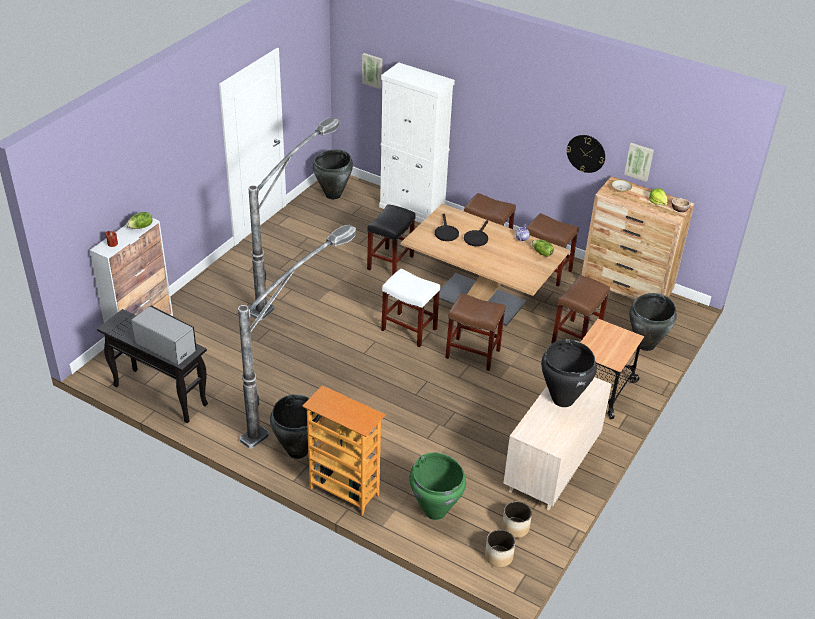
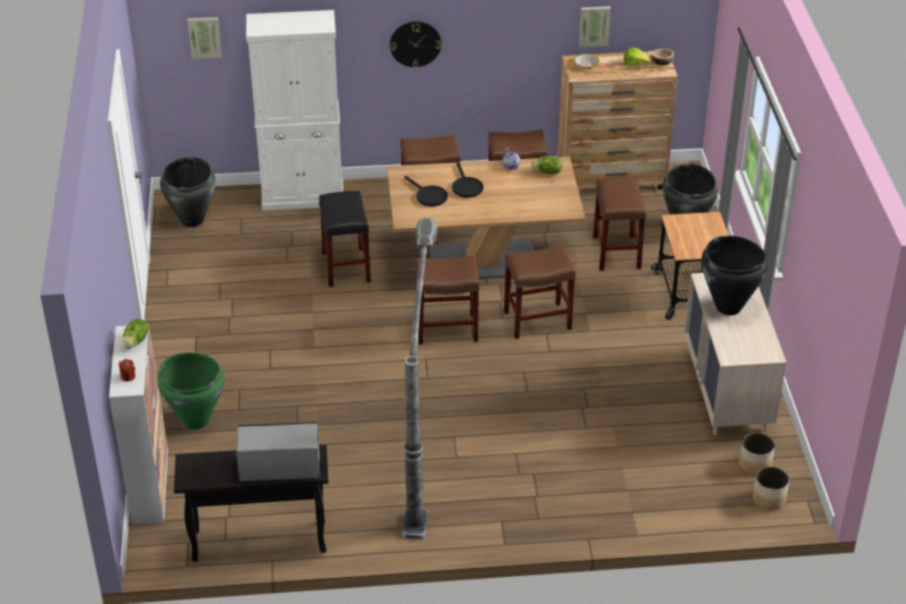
camera: 35 degrees left, 0 degrees up
(297, 282) = (267, 339): floor lamp -> none
(297, 451) = (475, 513): black vase -> none
(343, 492) = (566, 525): bookcase -> none
(408, 330) = (446, 329): white stool -> brown stool
(435, 511) = (670, 492): green vase -> green vase (196, 421)
(586, 153) = (525, 40): wall clock -> wall clock (415, 43)

